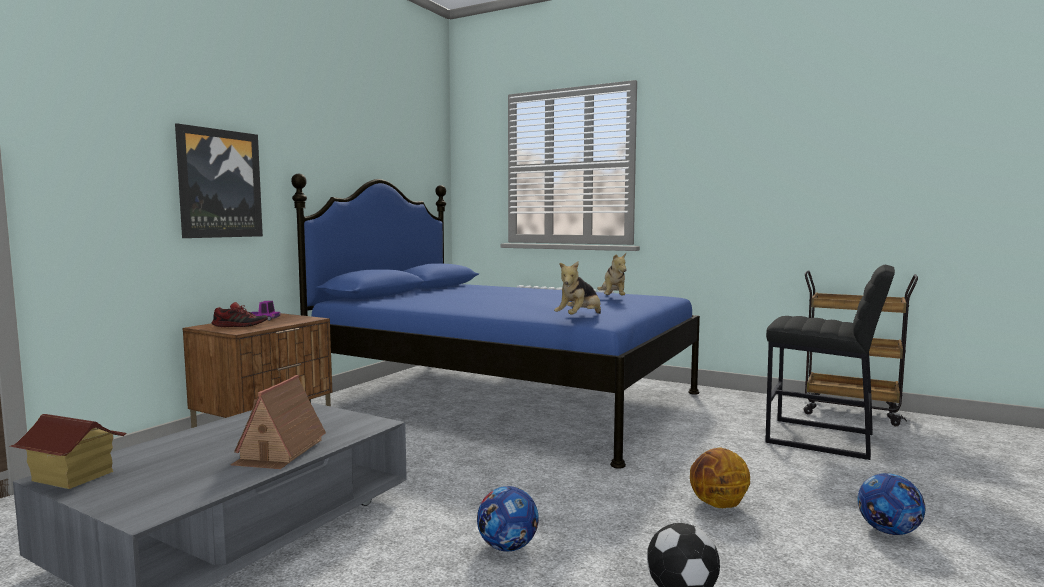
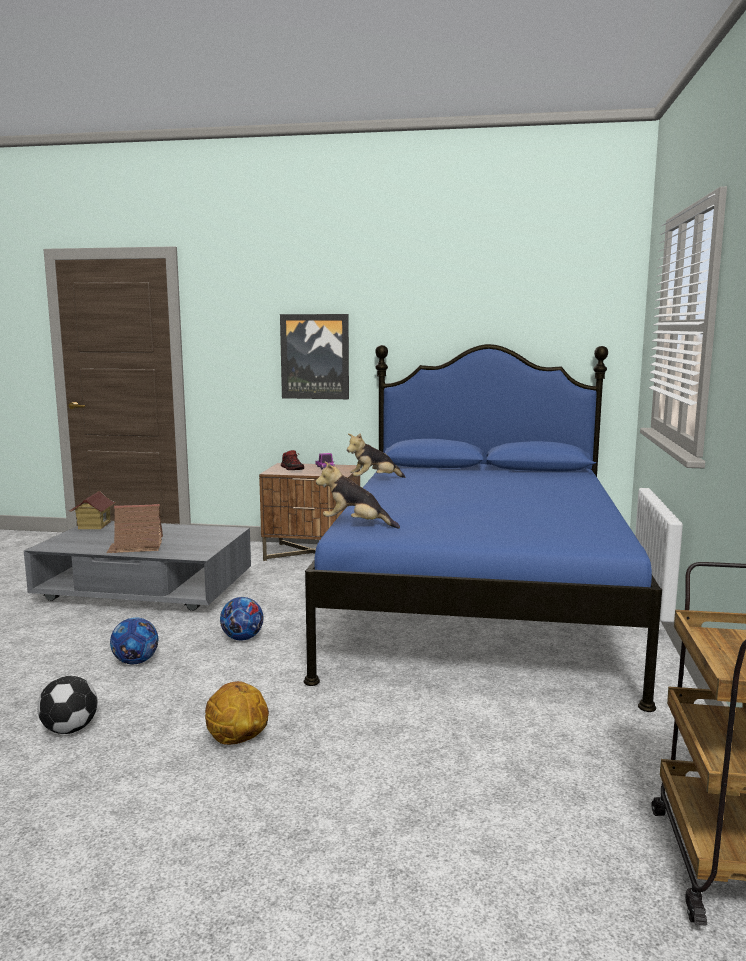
camera: 70 degrees right, 5 degrees up
(613, 299) = (536, 525): plush toy -> plush toy (374, 480)
(823, 438) = (524, 822): black chair -> none
(888, 531) = (199, 848): football -> football (242, 638)

